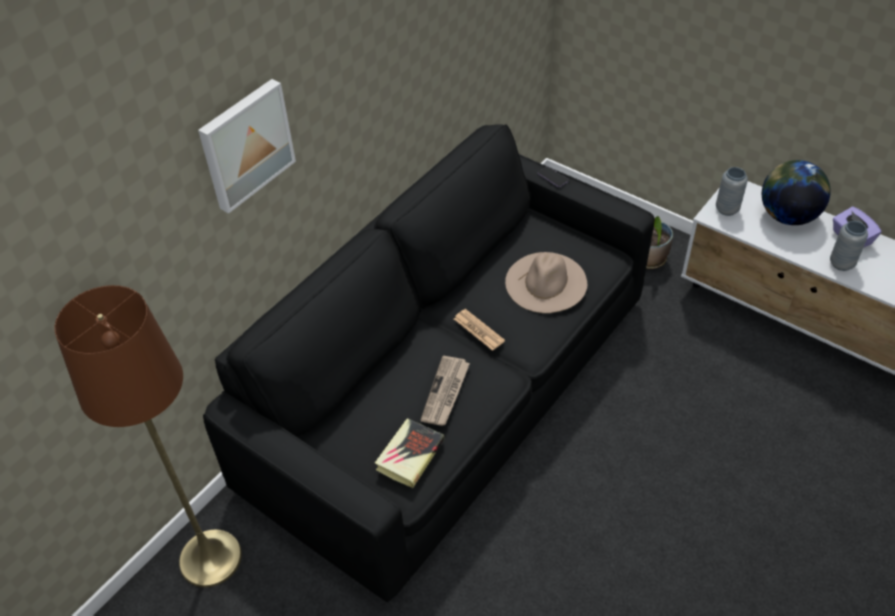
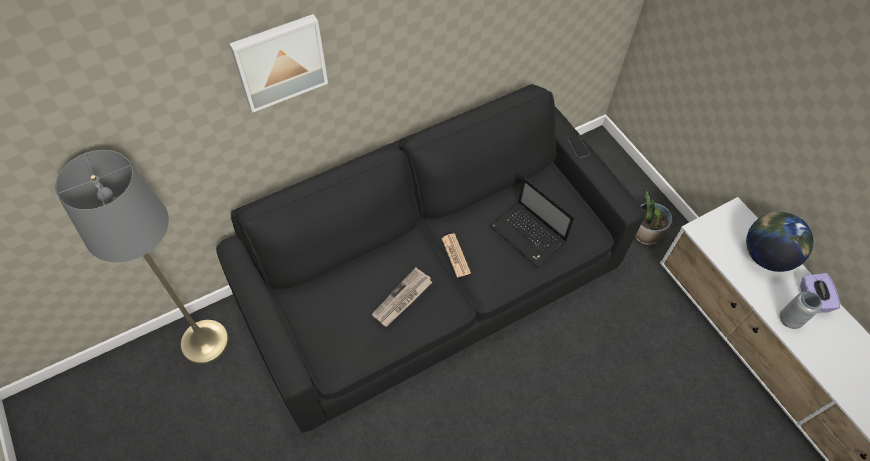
camera: 20 degrees right, 10 degrees up
(210, 558) = (204, 341): brown floor lamp -> grey floor lamp
(410, 455) = (349, 340): book -> none
(546, 282) = (529, 235): beige hat -> laptop
(727, 209) = (715, 229): grey vase -> none

